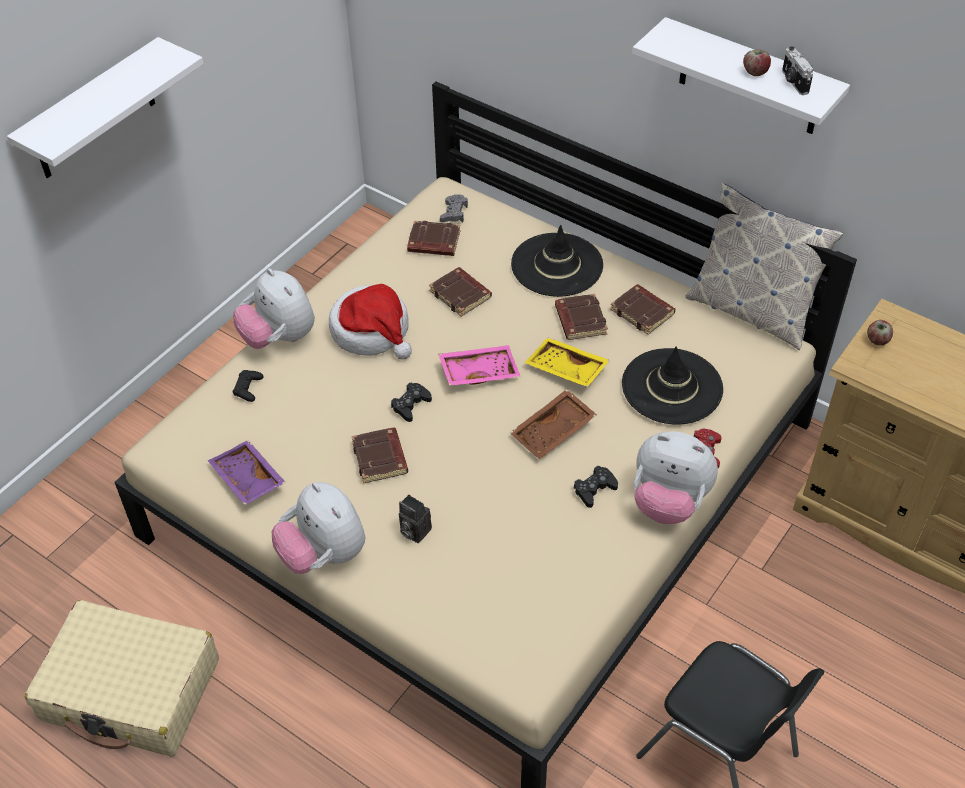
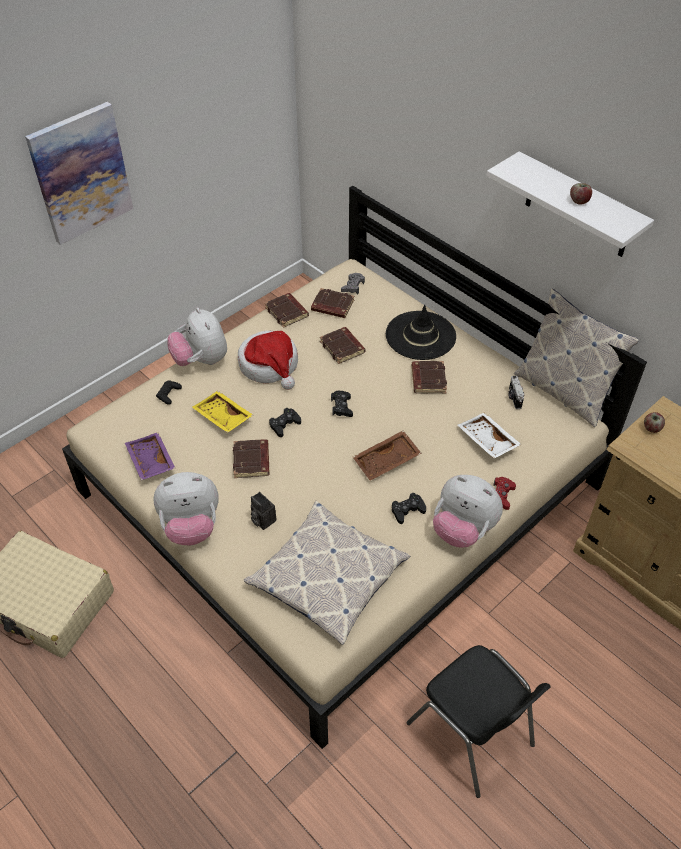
camera: 10 degrees right, 0 degrees up
(93, 112) = (81, 173): white shelf -> picture
(323, 554) = (191, 526): plush toy -> plush toy turned 75 degrees counterclockwise
(479, 371) = (341, 407): pink tray -> black game controller
(515, 588) = (328, 576): none -> pillow
(565, 370) = (407, 416): yellow tray -> yellow tray (222, 417)
(643, 312) = (478, 380): brown book -> brown book (287, 312)
(672, 387) = (486, 441): black hat -> white tray
(793, 82) = (608, 212): camera -> camera (514, 398)

